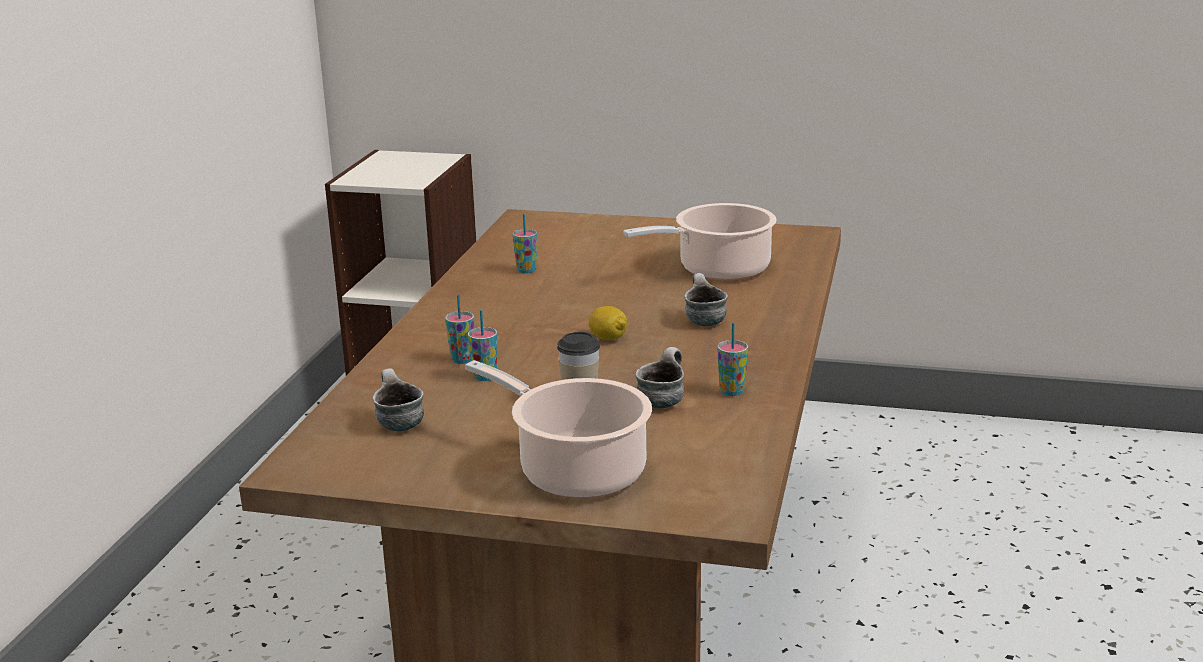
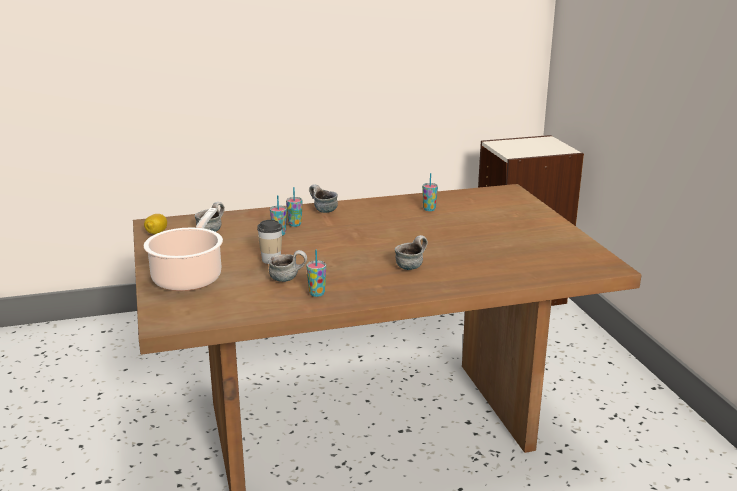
camera: 60 degrees right, 0 degrees up
(432, 331) = (322, 210): none -> mug
(608, 338) = (357, 248): lemon -> lemon (156, 233)
(718, 270) = (499, 253): cooking pot -> none

